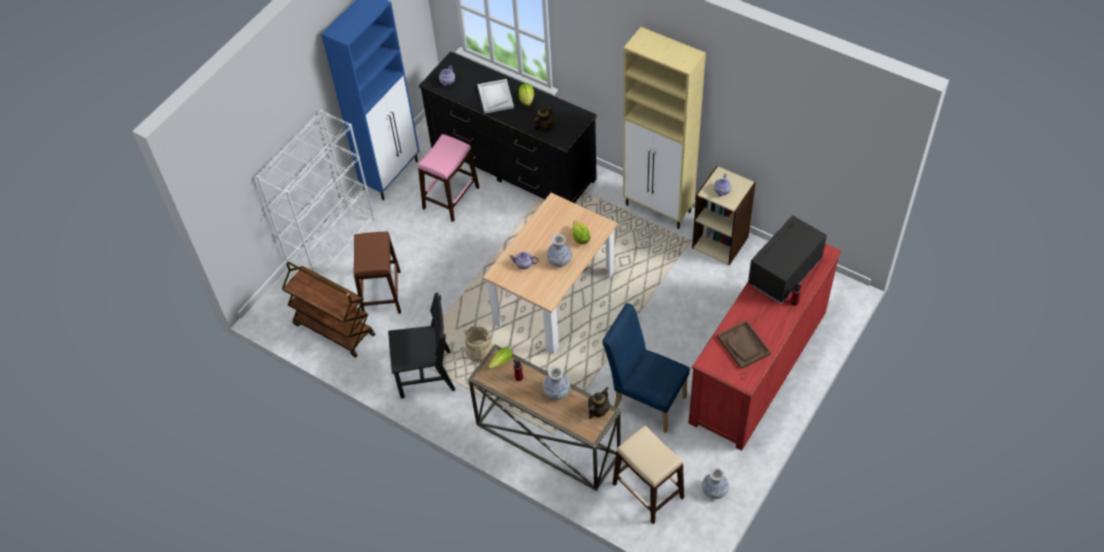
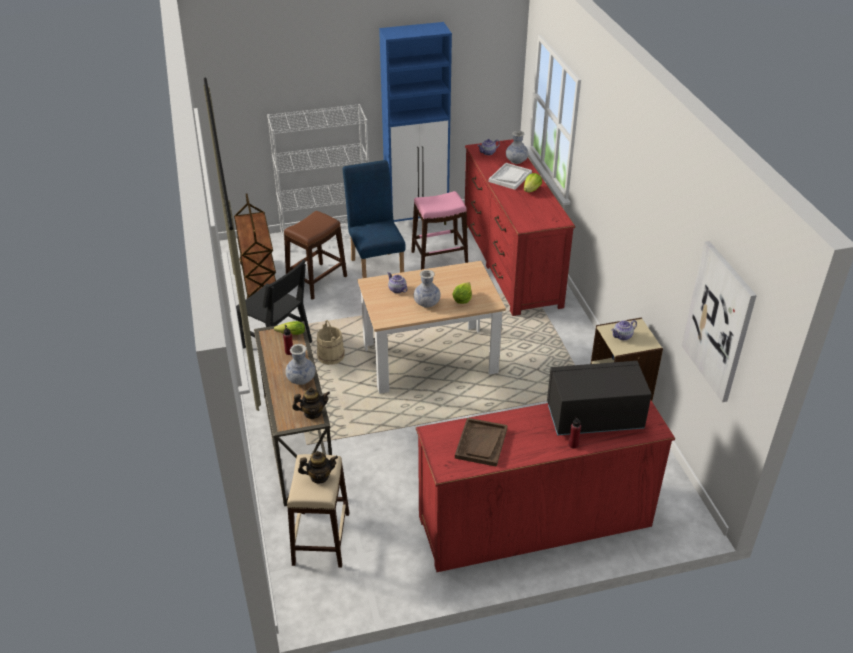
camera: 40 degrees right, 15 degrees down
(513, 164) = (511, 263): black dresser -> red dresser
(544, 126) = (521, 211): teapot -> teapot (319, 477)
(645, 399) = (407, 473): blue chair -> blue chair (376, 267)
(659, 209) = (591, 356): beige cabinet -> none
(714, 490) = (373, 583): vase -> vase (516, 161)
(822, 151) = (718, 321): none -> picture

